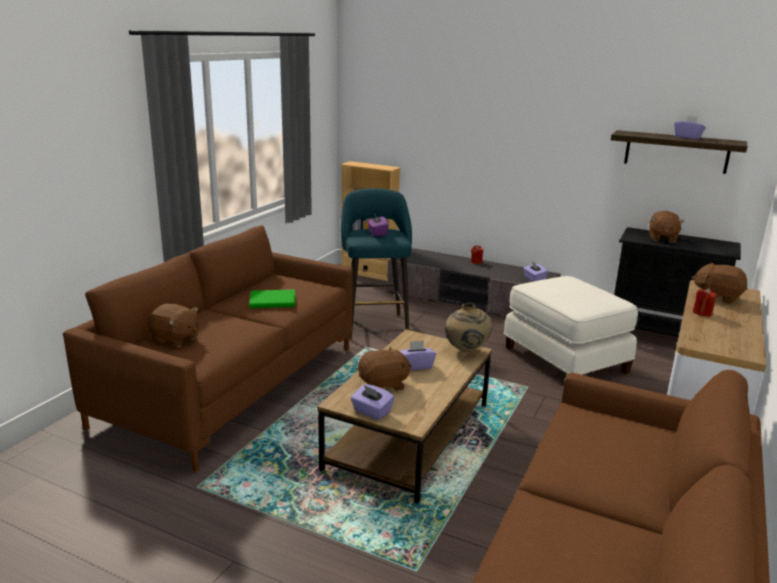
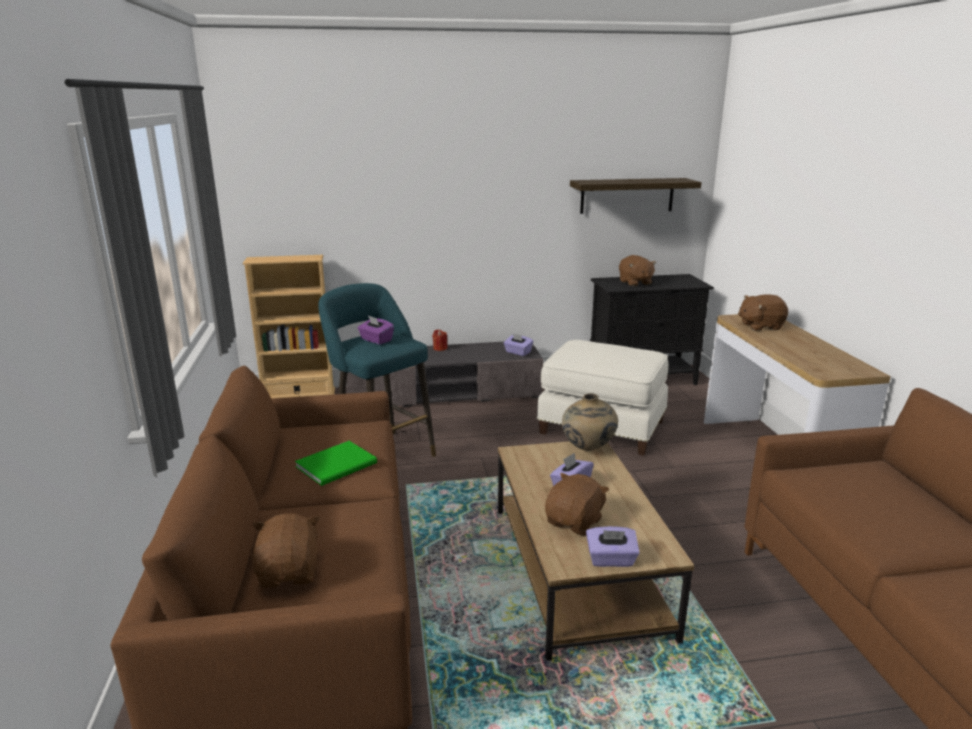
camera: 35 degrees left, 0 degrees up
(175, 339) = (289, 572): brown plush toy -> brown plush toy turned 90 degrees counterclockwise
(687, 137) = (641, 180): purple tissue box -> none
(702, 313) = (778, 344): red candle -> none

